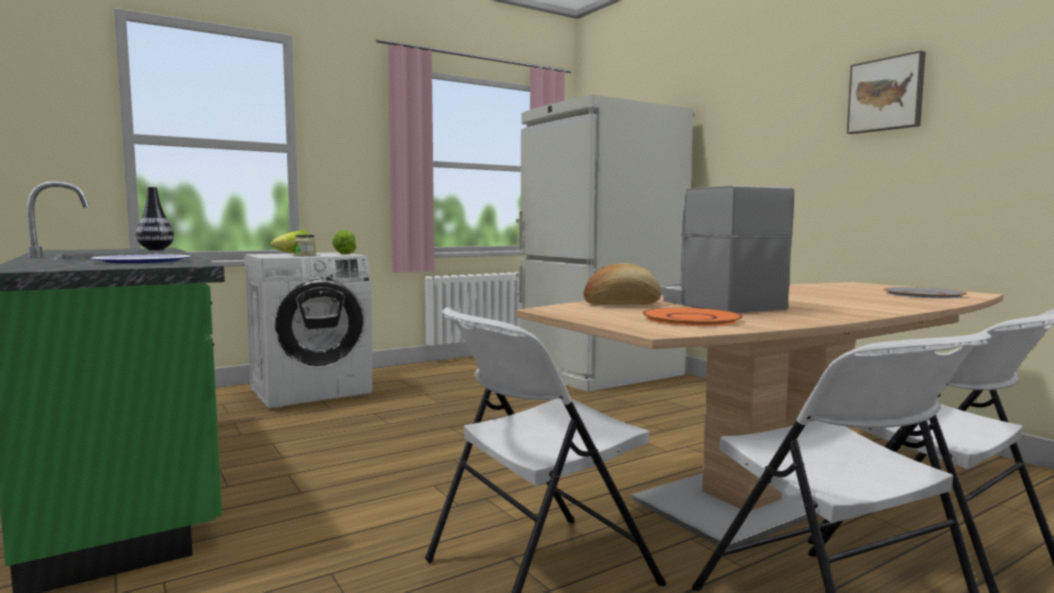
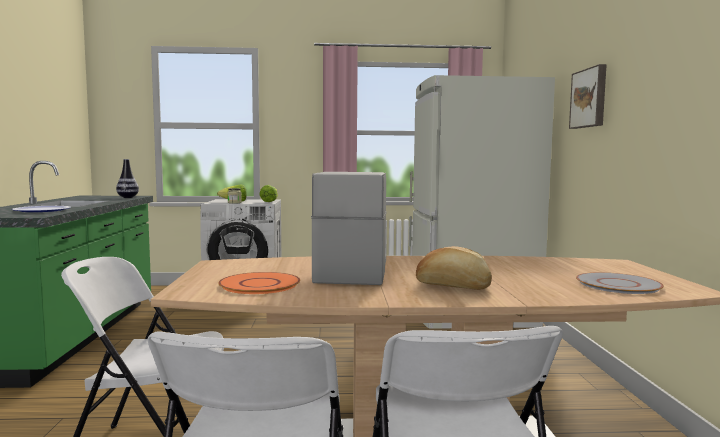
camera: 30 degrees right, 0 degrees up
(621, 304) = (285, 263): bread -> bread (453, 286)
(886, 95) = (678, 58): picture -> picture (590, 98)

